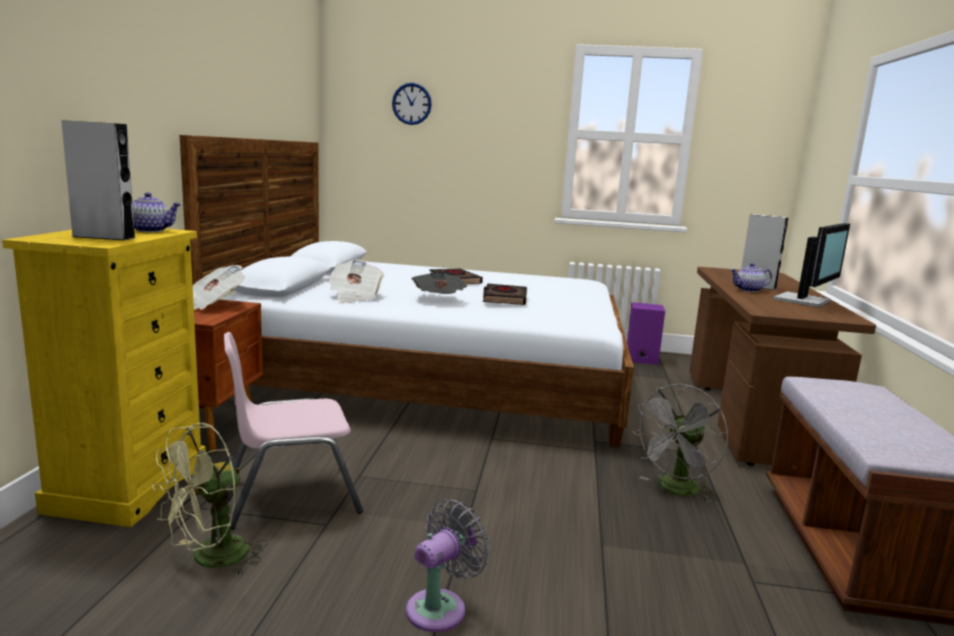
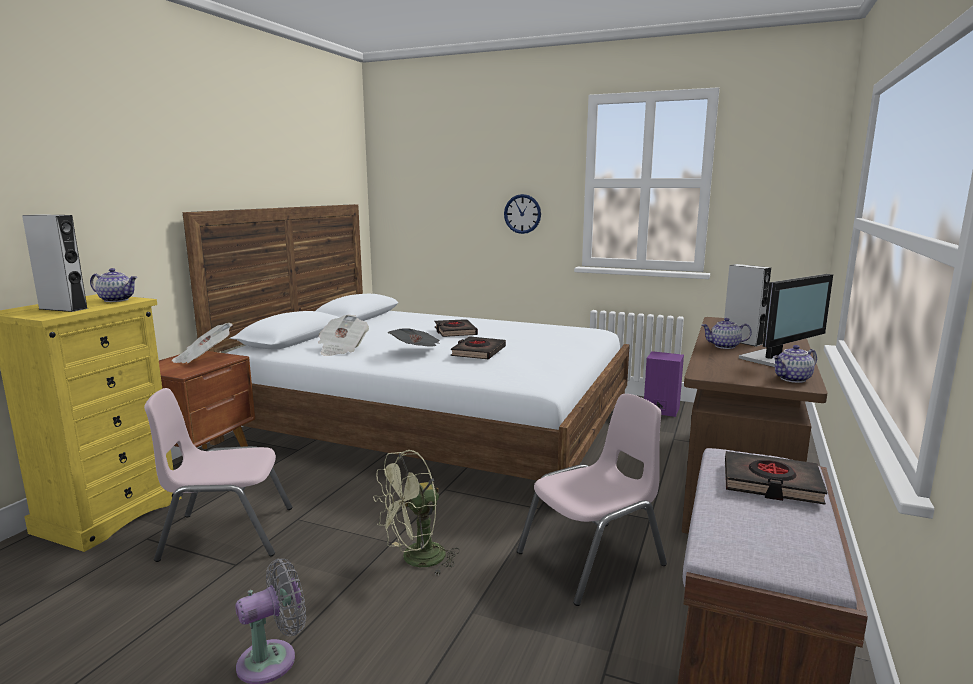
camera: 15 degrees right, 0 degrees up
(210, 559) = (121, 588): green fan -> green fan (416, 560)
(411, 104) = (441, 163): wall clock -> wall clock (522, 214)
(675, 490) = (592, 560): grey fan -> pink chair
(837, 315) = (793, 379): none -> teapot
(869, 400) = (771, 483): none -> black book

